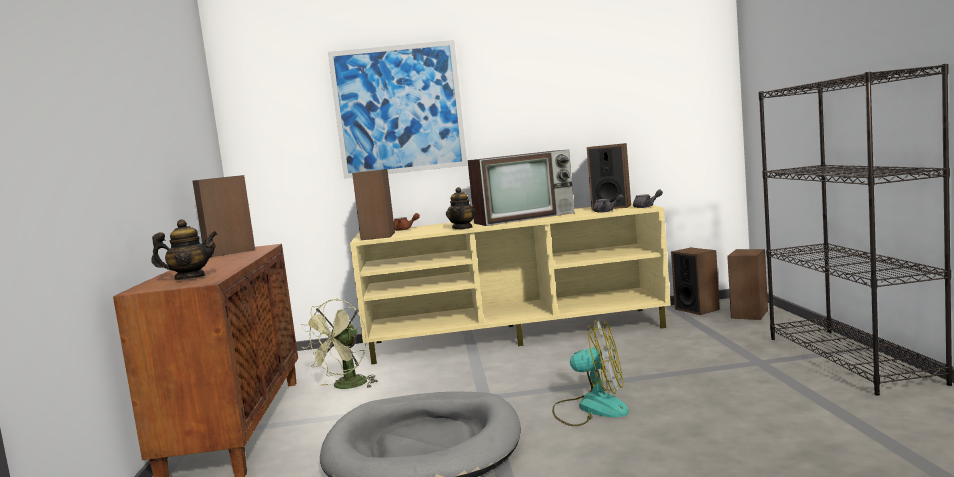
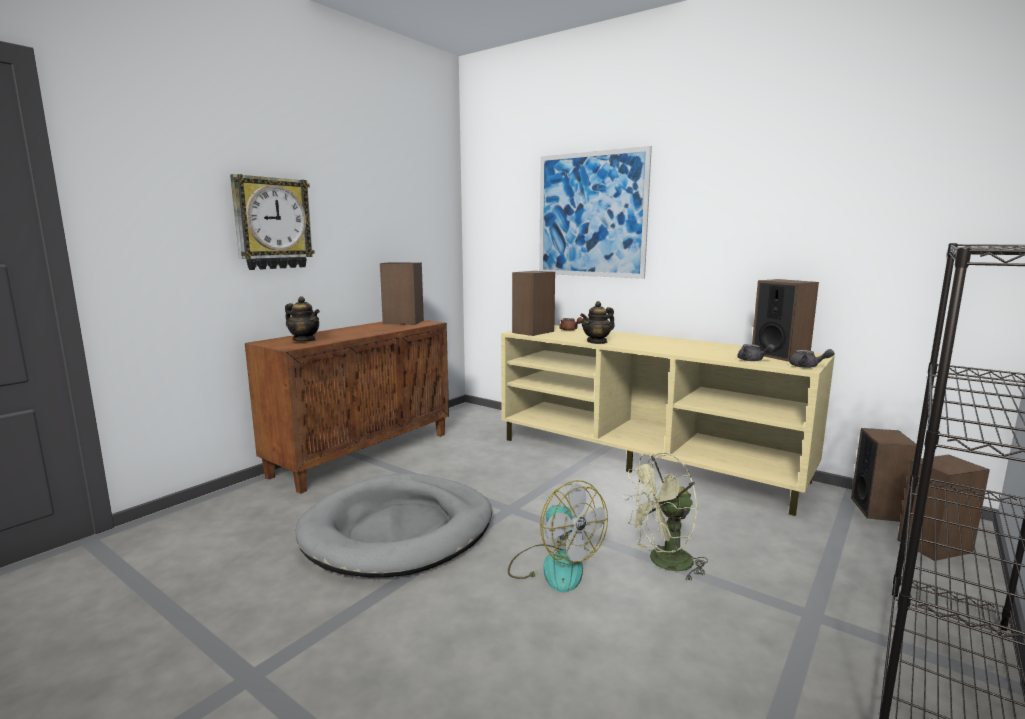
camera: 40 degrees right, 5 degrees up
(103, 130) = (272, 223): none -> wall clock
(346, 387) = (460, 452): green fan -> green fan (663, 563)
(526, 218) = (673, 345): television -> none

